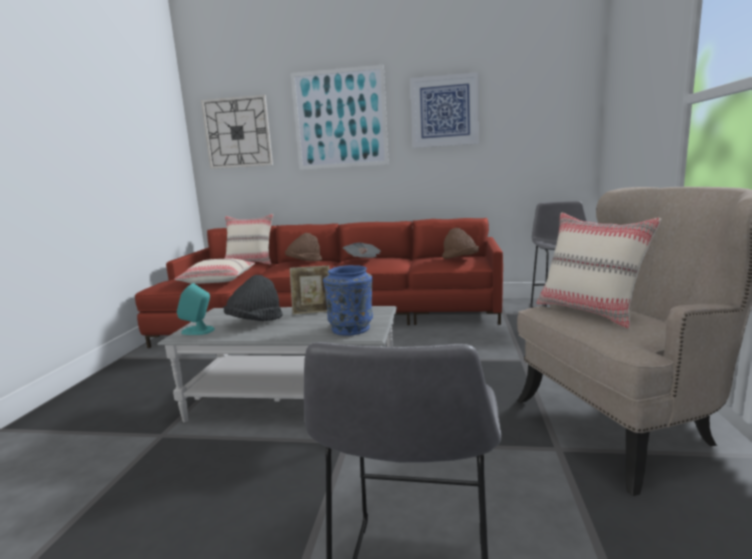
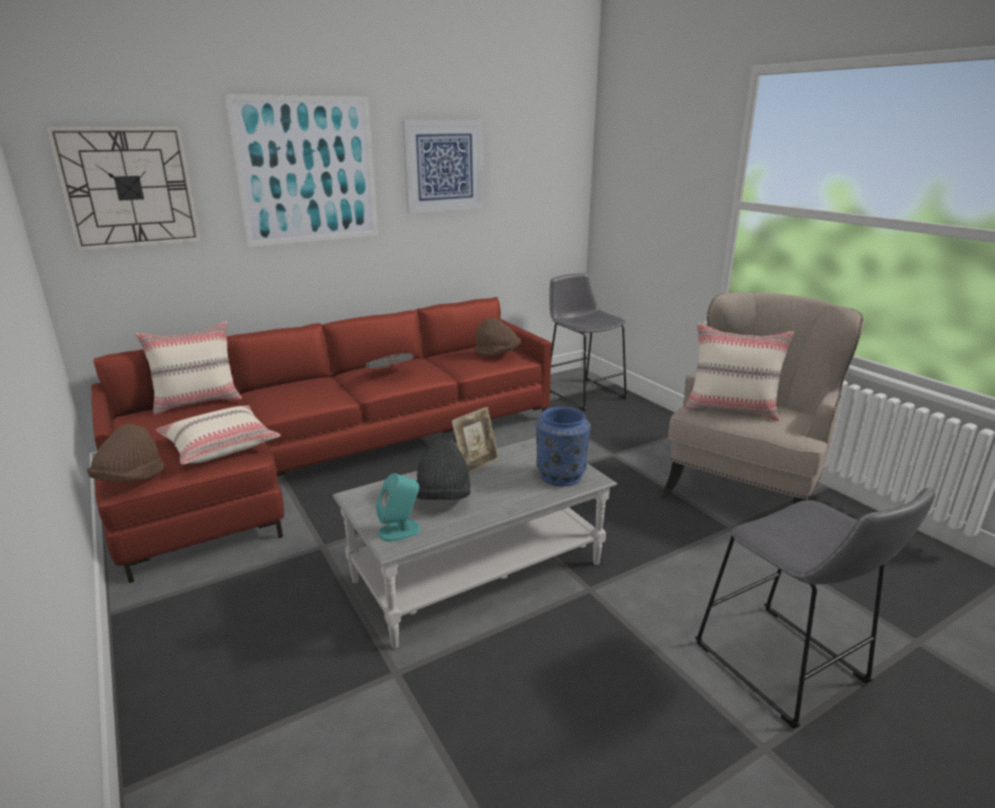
camera: 40 degrees left, 10 degrees up
(304, 262) = (302, 388): brown hat -> brown hat (130, 479)

